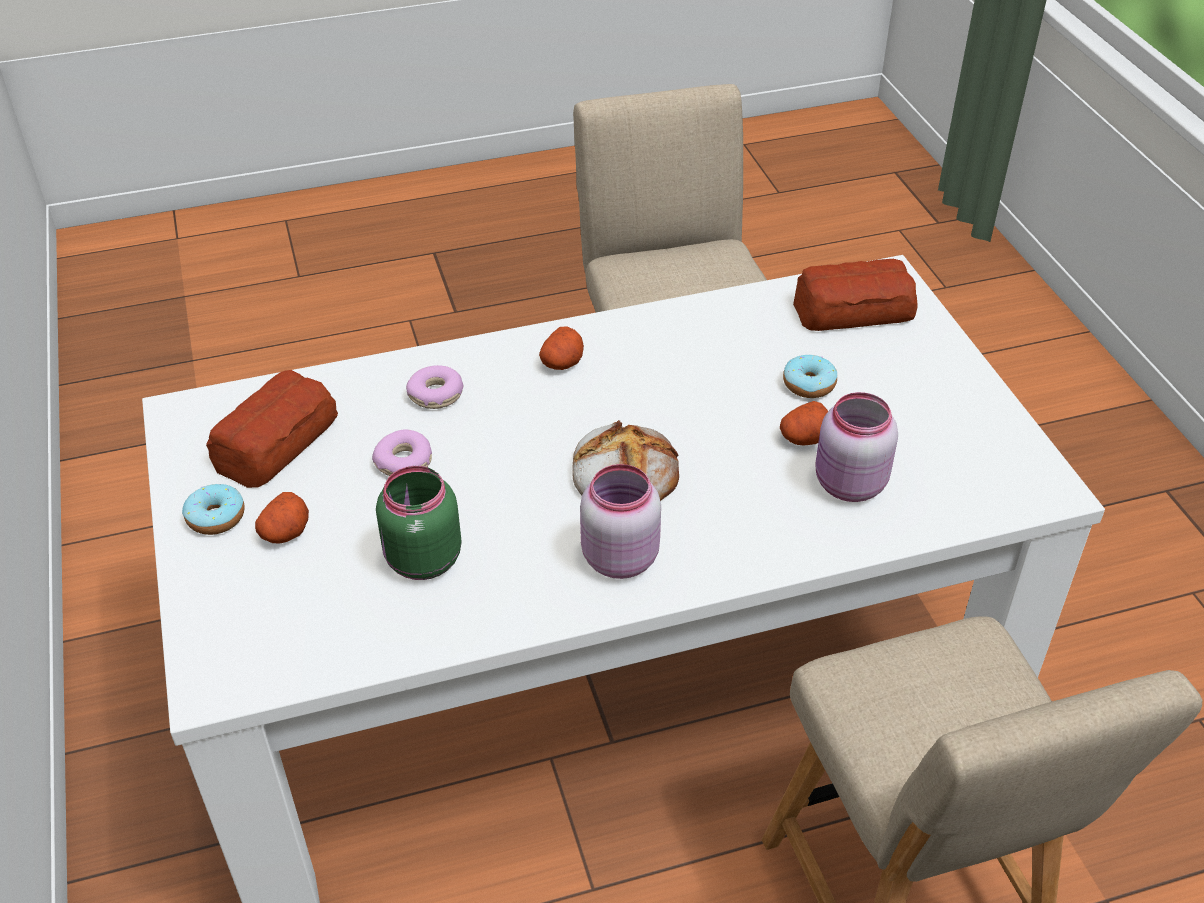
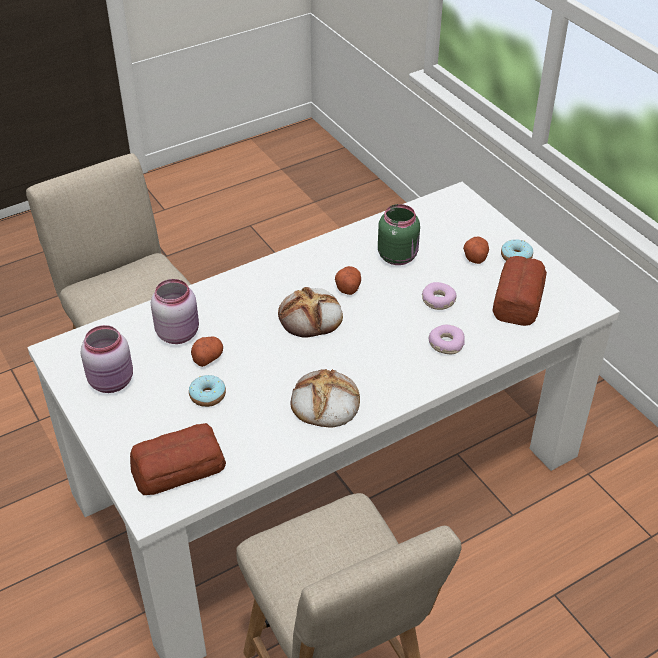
camera: 165 degrees right, 0 degrees up
(562, 362) = (377, 381): potato -> potato (347, 287)
(618, 557) = (299, 274): pink jar -> pink jar (112, 382)
(646, 349) = (324, 403): none -> bread

